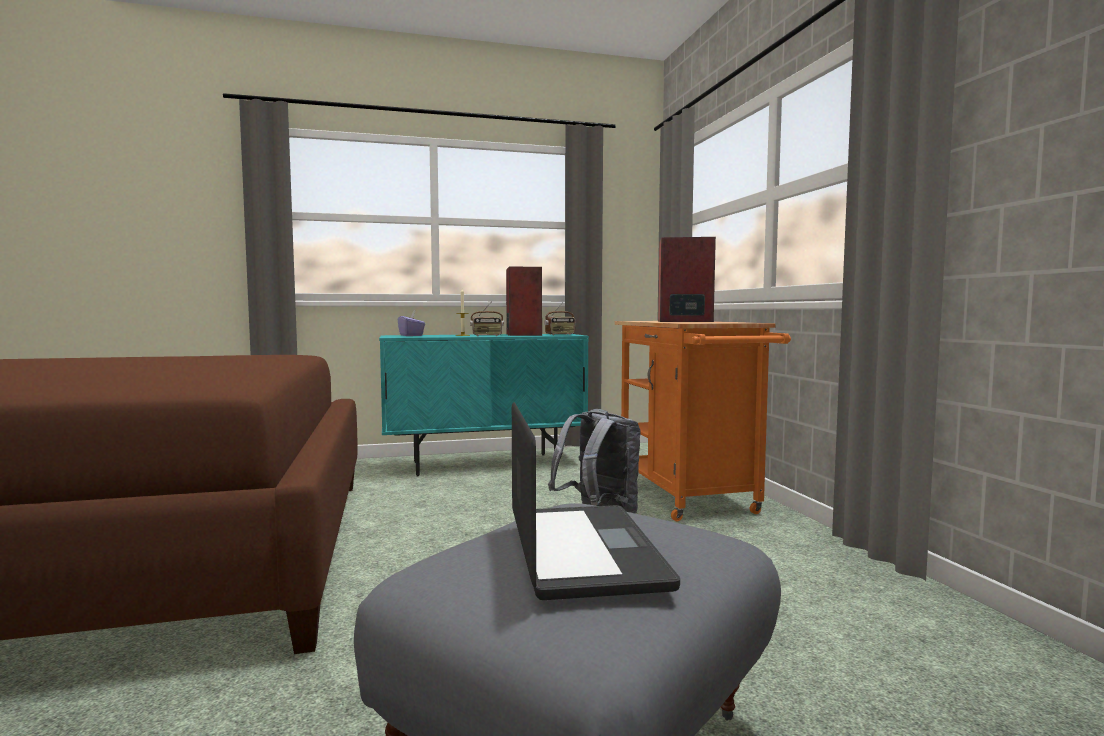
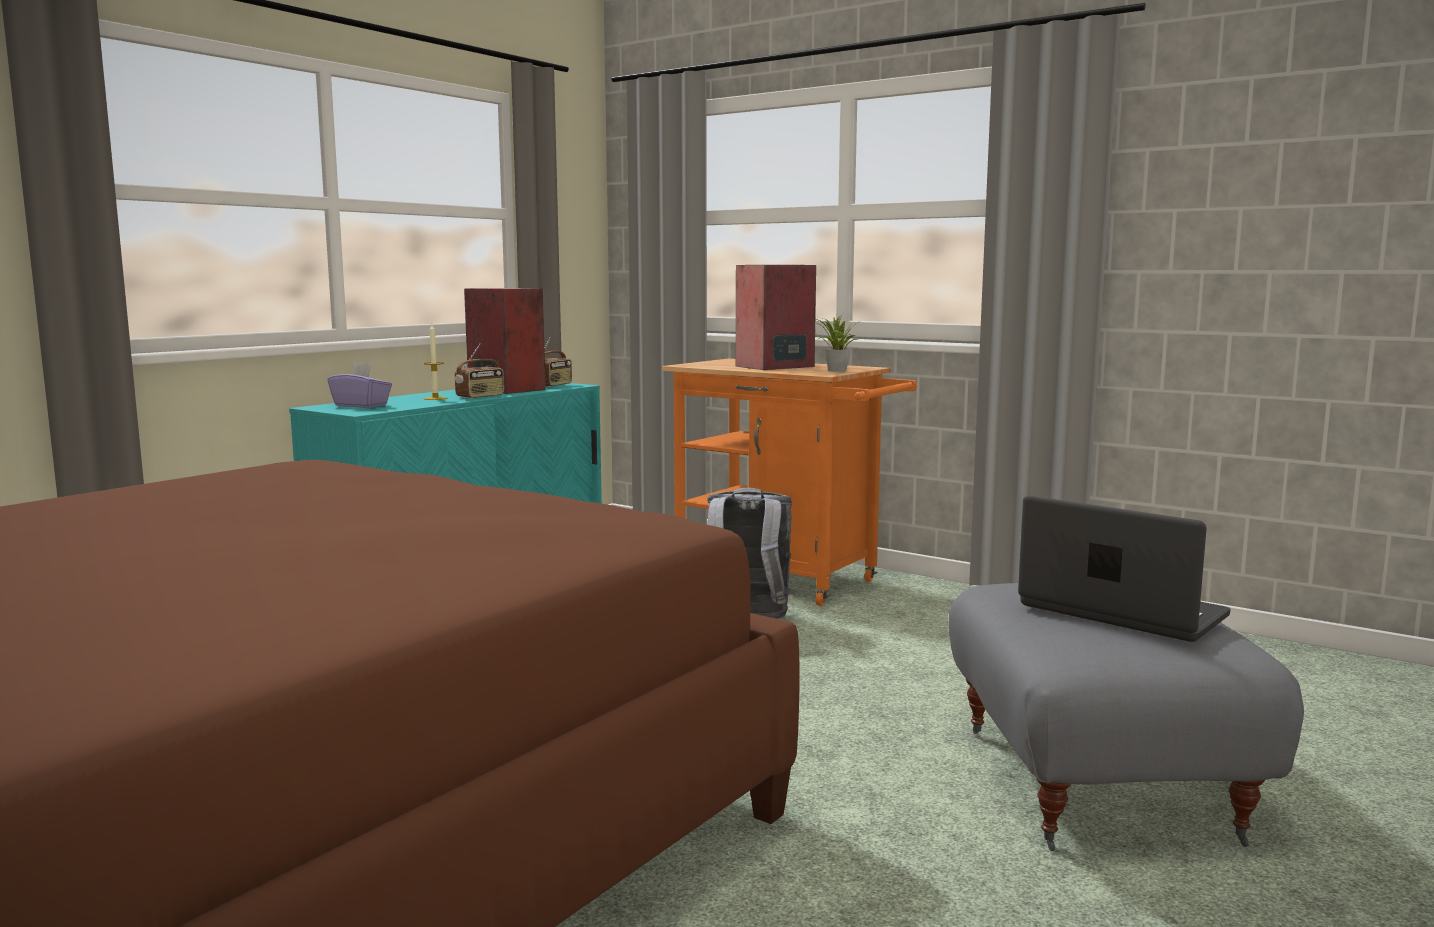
camera: 40 degrees left, 5 degrees up
(709, 322) = (835, 371): none -> potted plant

